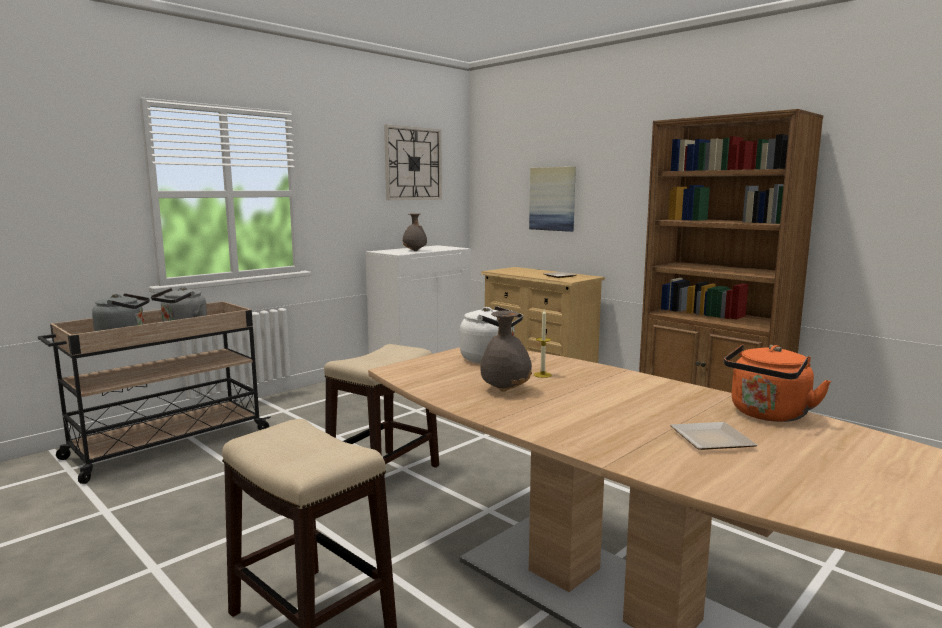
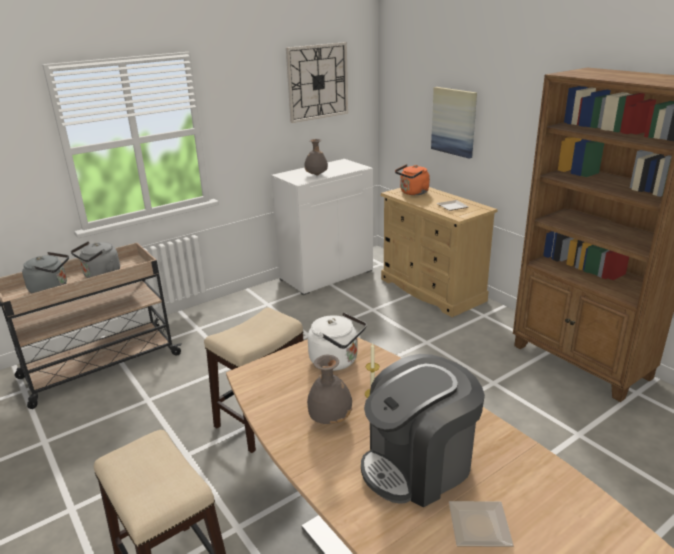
camera: 10 degrees right, 15 degrees up
(620, 410) = (418, 465): none -> coffee machine
(767, 415) = (551, 487): orange kettle -> orange kettle (413, 193)

